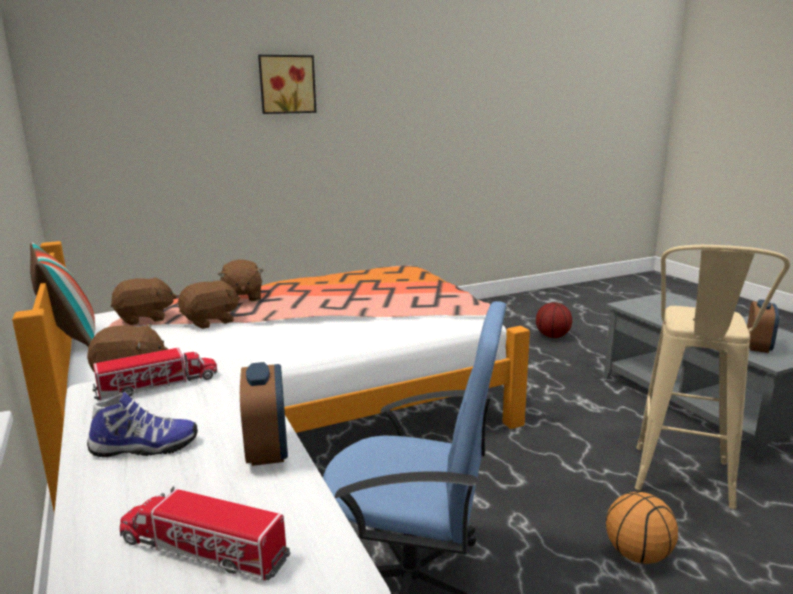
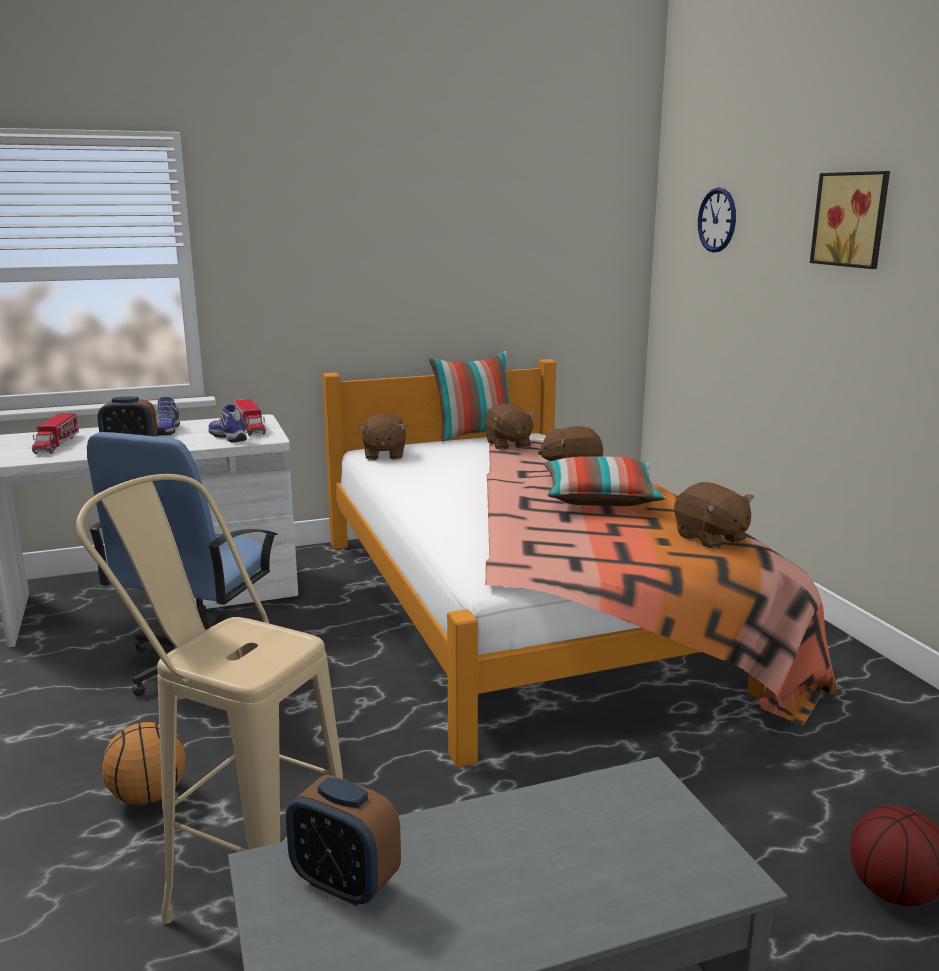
camera: 95 degrees right, 0 degrees up
(135, 89) = (717, 220): none -> wall clock
(202, 550) = (56, 444): toy truck -> toy truck turned 150 degrees clockwise
(211, 321) = (499, 465): brown plush toy -> brown plush toy (710, 538)
(212, 390) = (229, 437): none -> shoe
(321, 290) = (600, 499): none -> pillow

